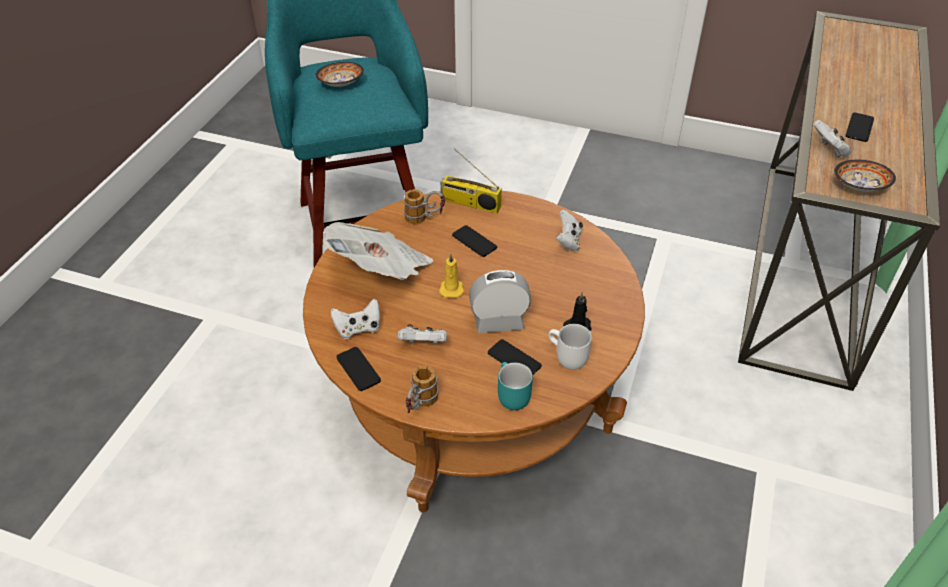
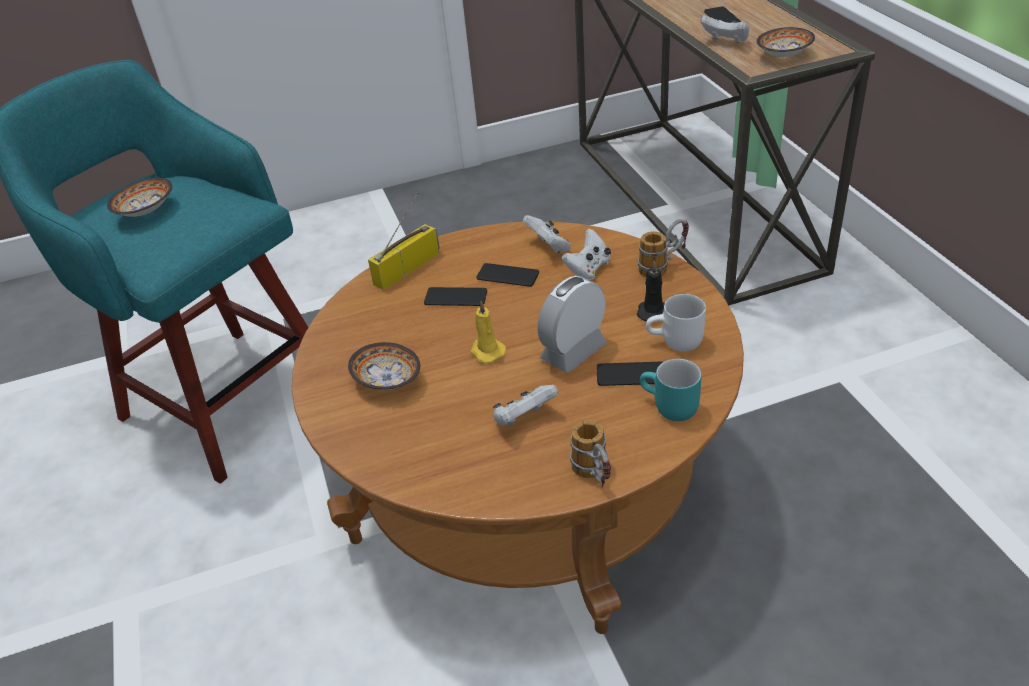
camera: 35 degrees left, 5 degrees down
(358, 329) = (432, 450): white game controller -> white game controller (588, 269)
(358, 369) = (483, 488): phone -> phone (507, 276)
(381, 270) = (387, 379): newspaper -> bowl
(425, 219) = (375, 306): mug -> mug (663, 266)
(470, 203) = (407, 267): radio -> radio turned 150 degrees clockwise

